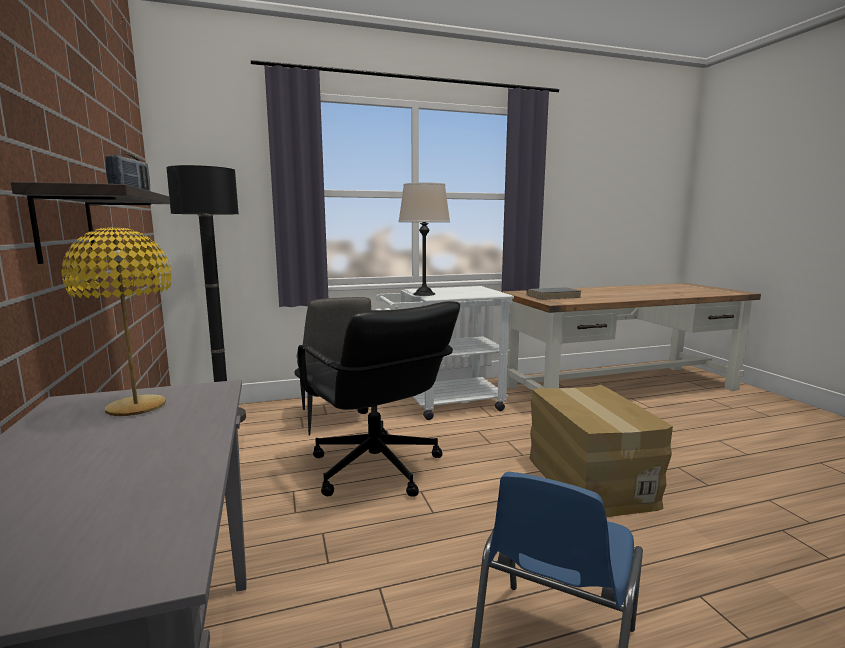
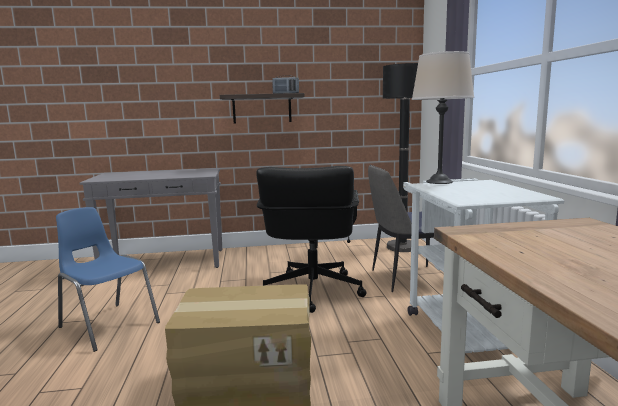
camera: 100 degrees right, 0 degrees up
(136, 407) = (195, 172): yellow table lamp -> none
(375, 468) = (312, 291): black office chair -> black office chair turned 60 degrees counterclockwise
(553, 296) = (546, 237): grey book -> none

